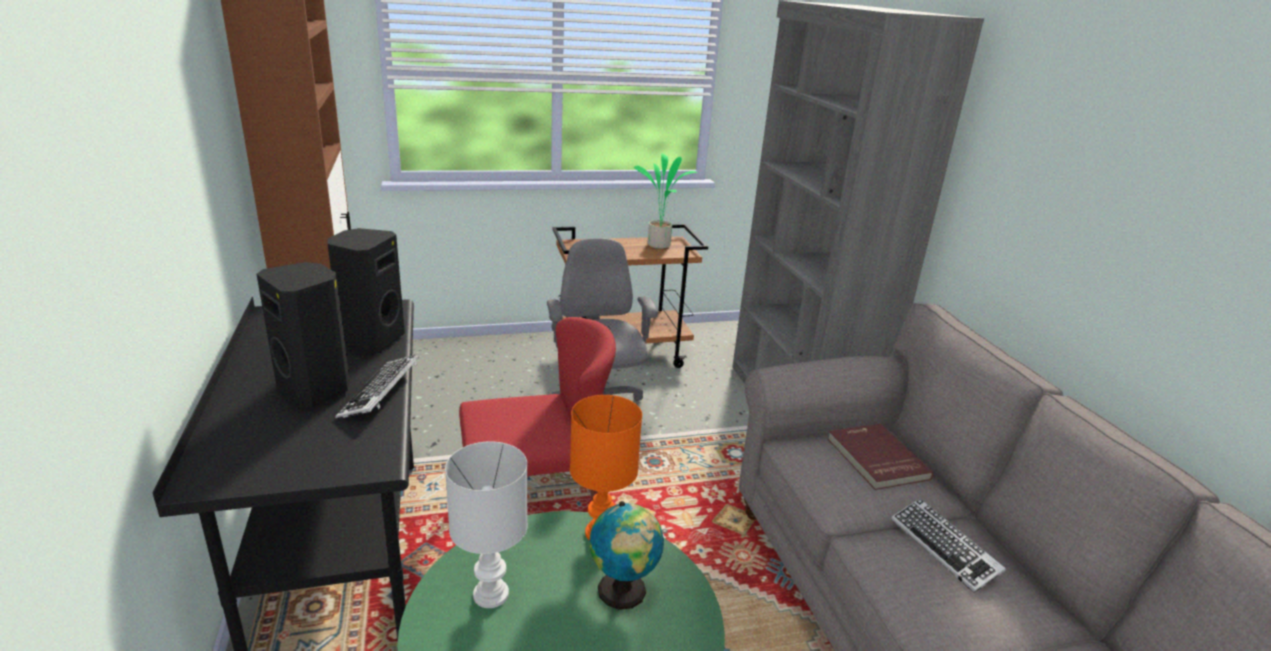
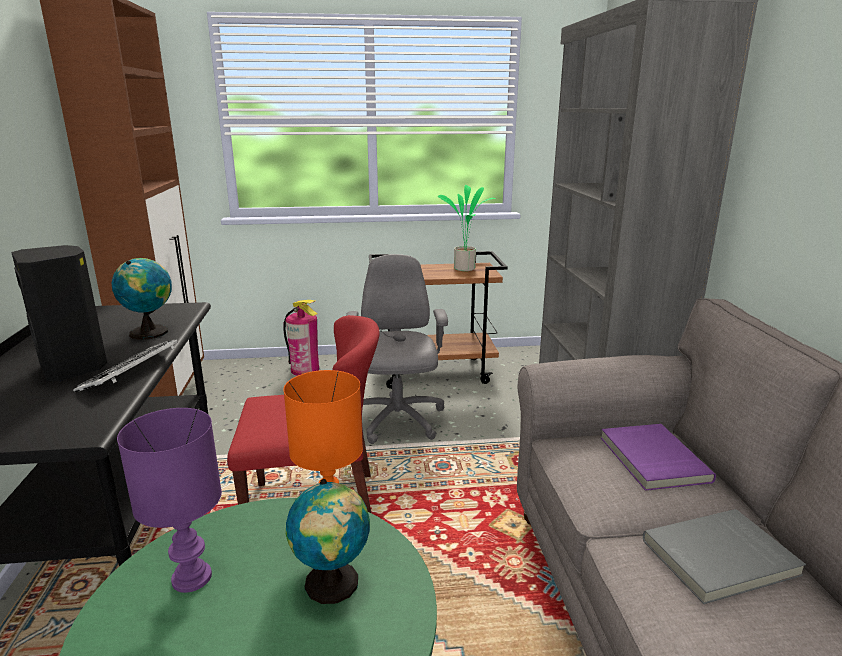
camera: 10 degrees right, 5 degrees down
(370, 341) = (150, 332): black speaker -> globe
(477, 354) = (305, 370): none -> fire extinguisher
(492, 593) = (193, 577): white table lamp -> purple table lamp
(875, 459) = (651, 459): red book -> purple book
(943, 549) = (721, 559): keyboard -> grey book

